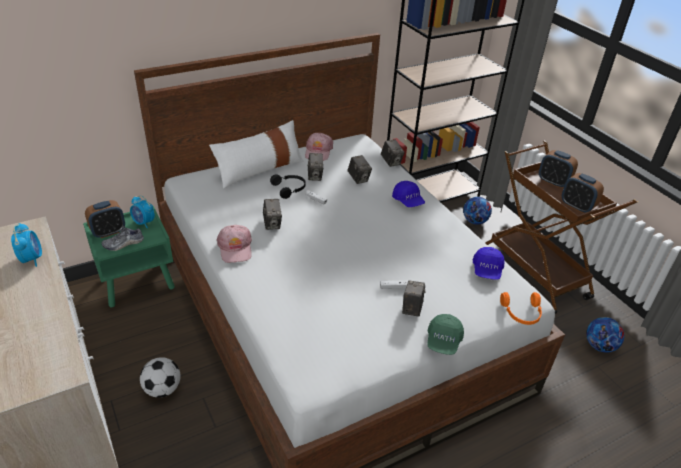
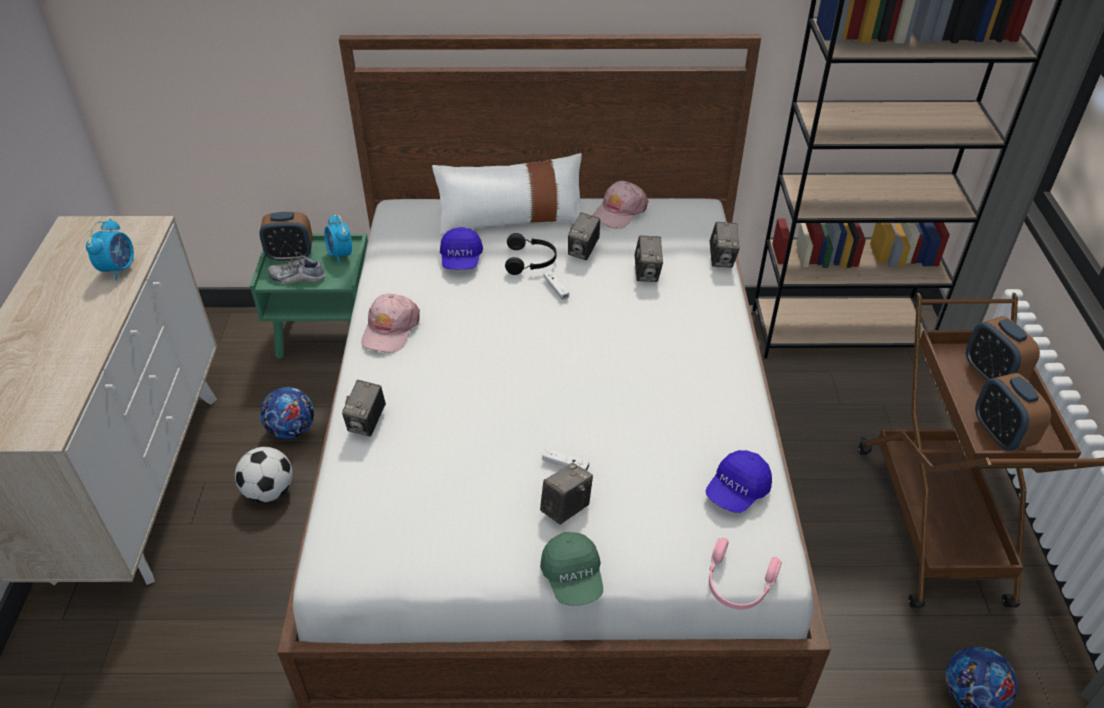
camera: 30 degrees right, 5 degrees up
(272, 224) = (466, 308): camera -> camera (367, 423)
(408, 201) = (698, 333): blue cap -> blue cap (461, 260)
(443, 341) = (573, 578): green cap -> green cap turned 60 degrees counterclockwise
(474, 221) = (889, 398): football -> football (292, 430)
(521, 313) = (738, 584): orange headphones -> pink headphones

